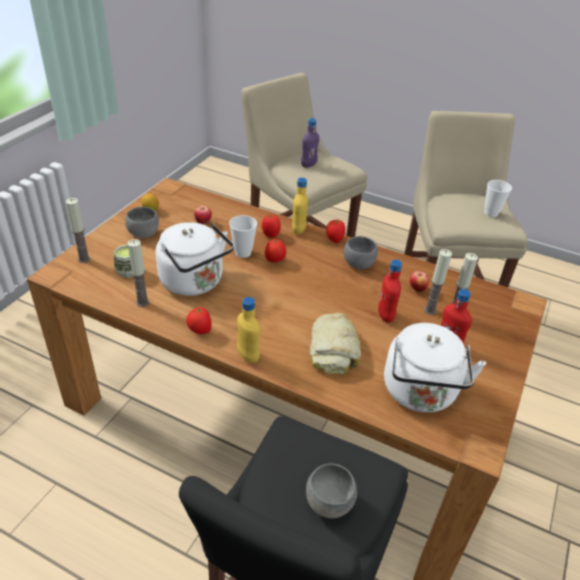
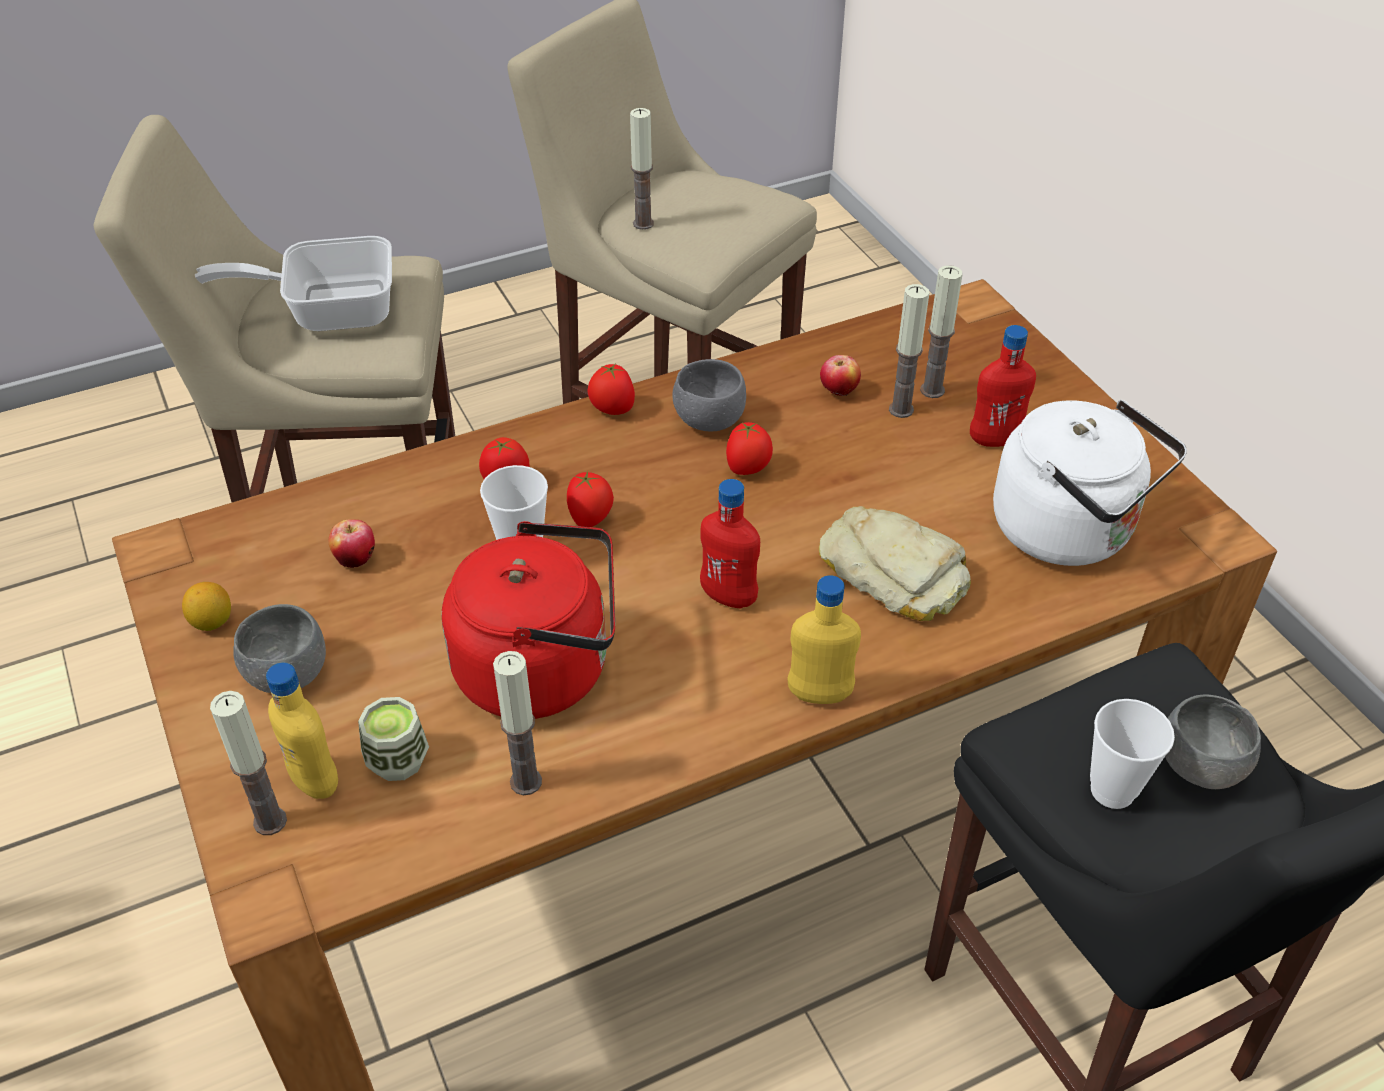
camera: 50 degrees left, 5 degrees up
(195, 283) = (543, 669): white kettle -> red kettle
(199, 331) = (694, 731): tomato -> tomato (748, 469)
(298, 230) = (532, 438): yellow bottle -> yellow bottle (315, 781)
(308, 165) = (328, 310): purple bottle -> frying pan
(385, 316) = (869, 466): red bottle -> red bottle (728, 597)
(446, 202) = (643, 223): none -> candle
(491, 213) = (724, 197): cup -> cup (1112, 790)

